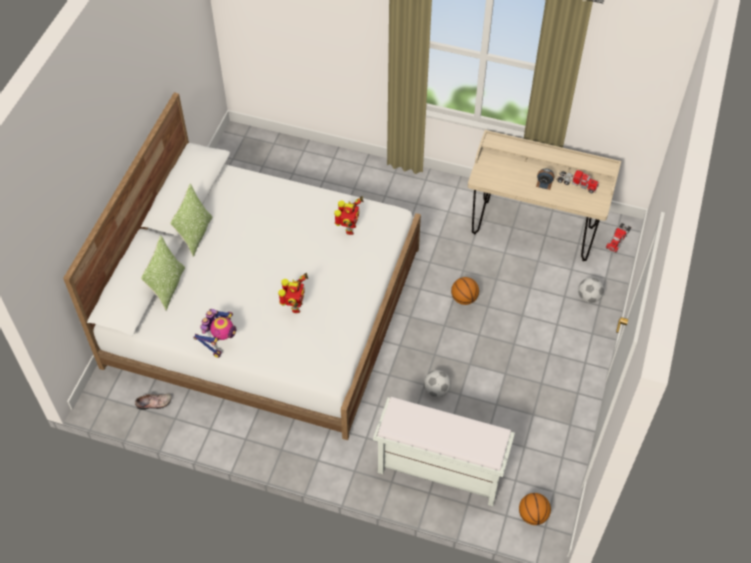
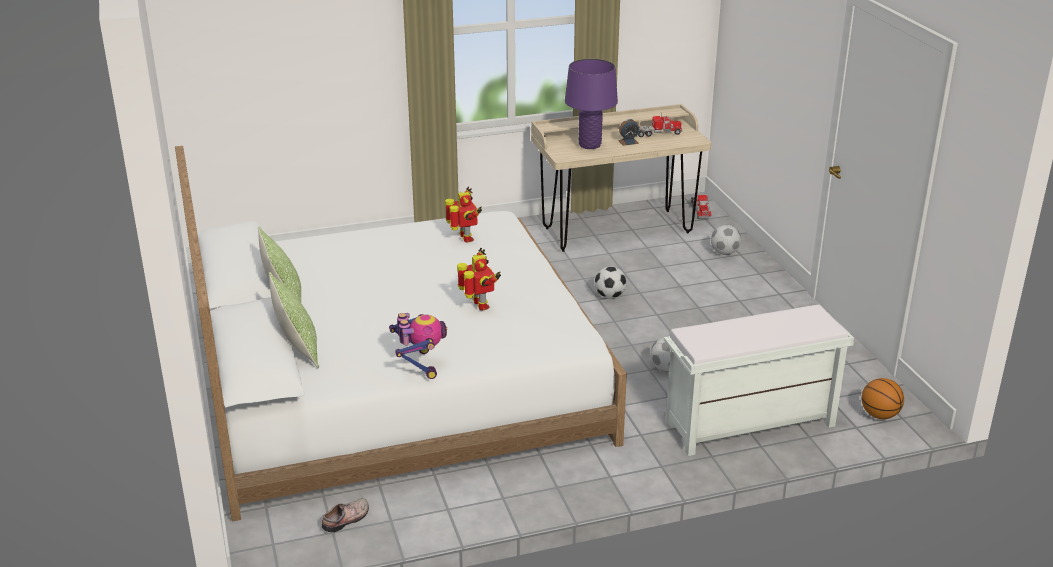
camera: 35 degrees left, 25 degrees down
(464, 298) = (610, 296): basketball -> football
(511, 174) = (589, 145): none -> purple table lamp

